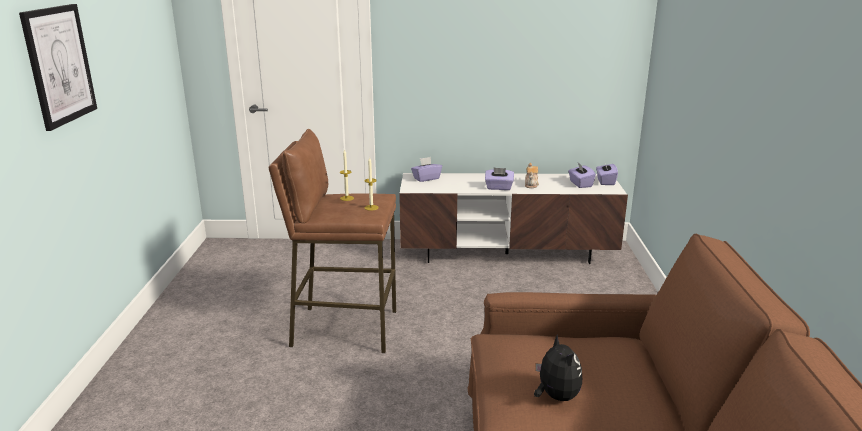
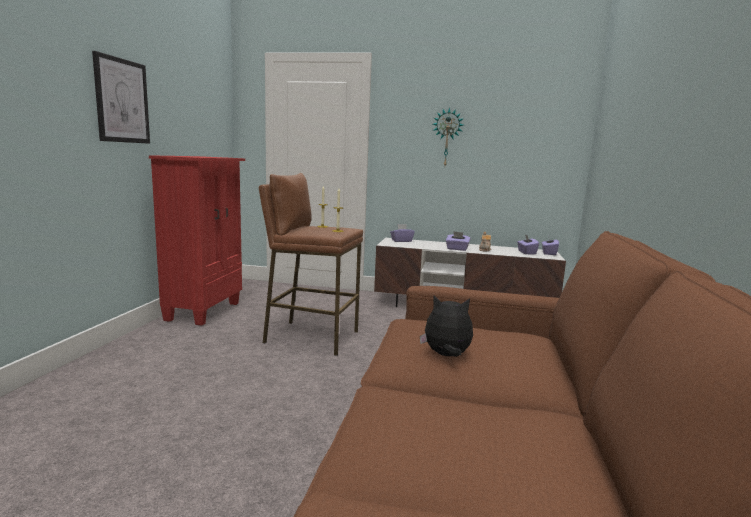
camera: 10 degrees right, 10 degrees down
(192, 305) = (205, 312): none -> red cabinet
(475, 43) = (447, 138): none -> wall clock
(555, 396) = (446, 356): plush toy -> plush toy turned 75 degrees counterclockwise

